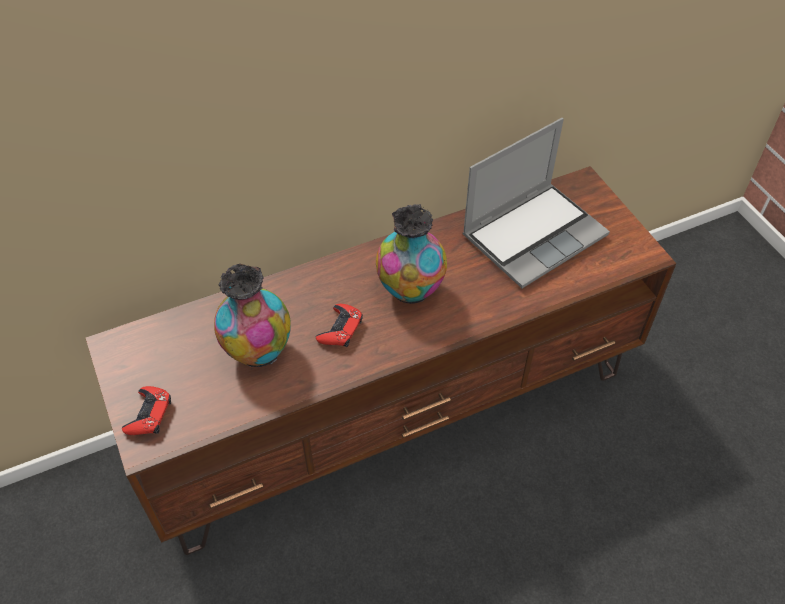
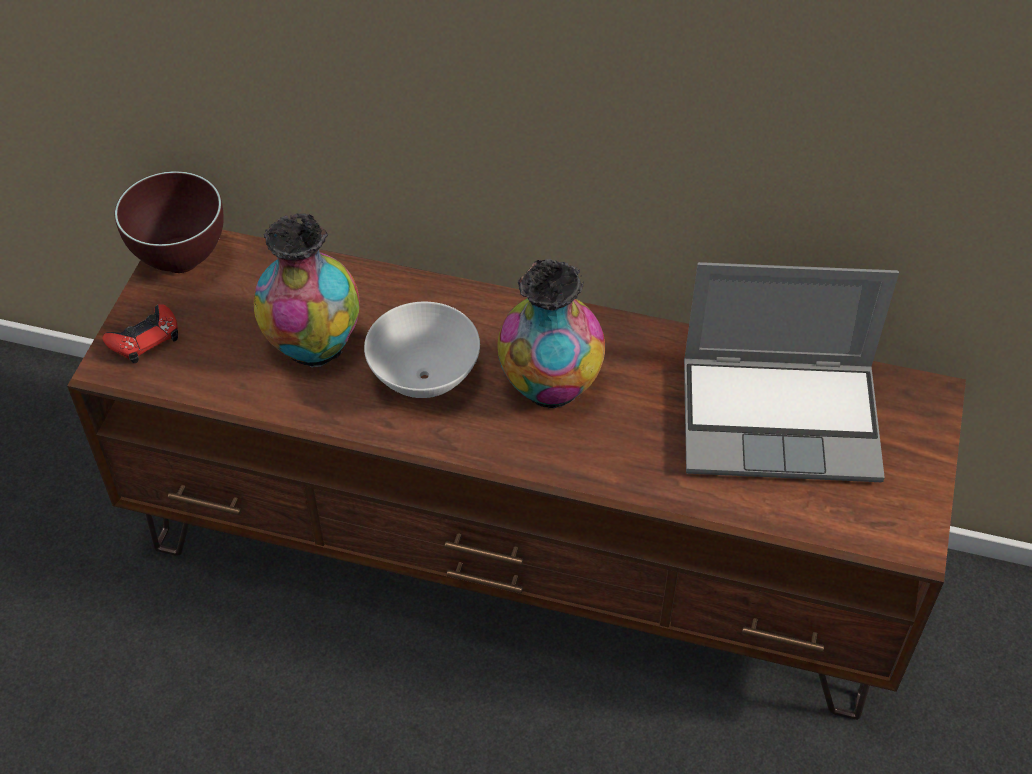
camera: 40 degrees right, 0 degrees up
(124, 354) = (183, 259): none -> brown bowl
(340, 329) = (423, 379): red game controller -> white bowl

